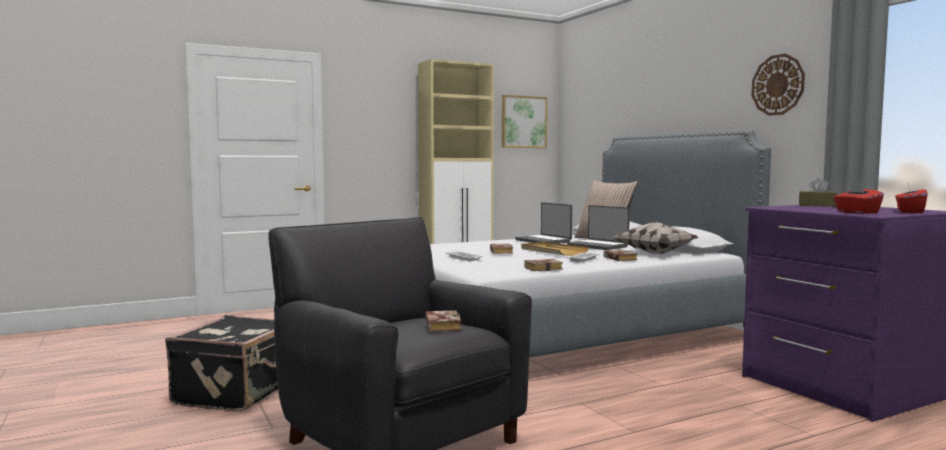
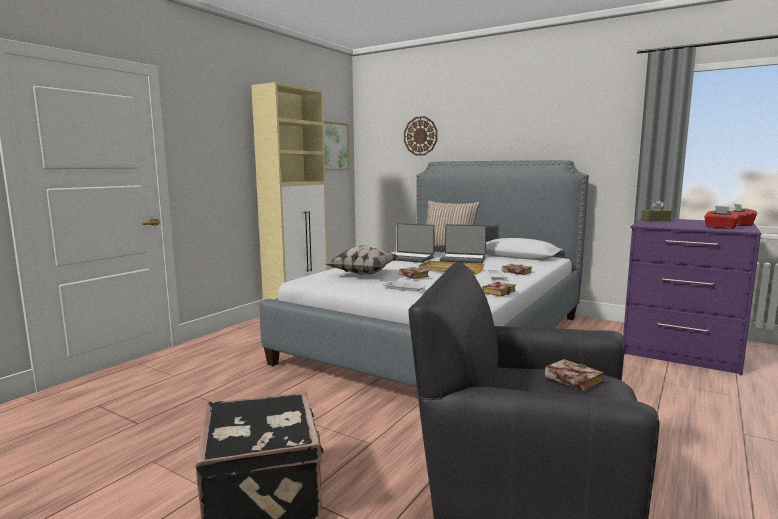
camera: 30 degrees left, 5 degrees up
(654, 253) = (519, 262): pillow -> pillow (362, 273)
(778, 85) = (589, 125): wall clock -> wall clock (420, 136)

